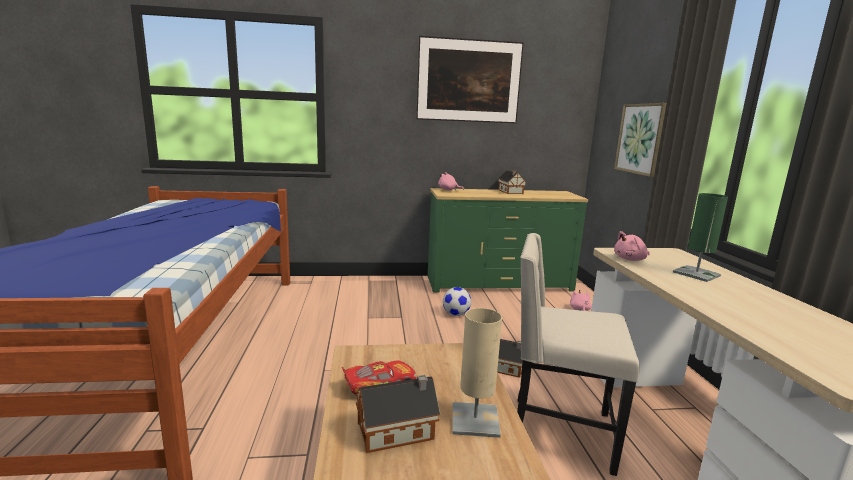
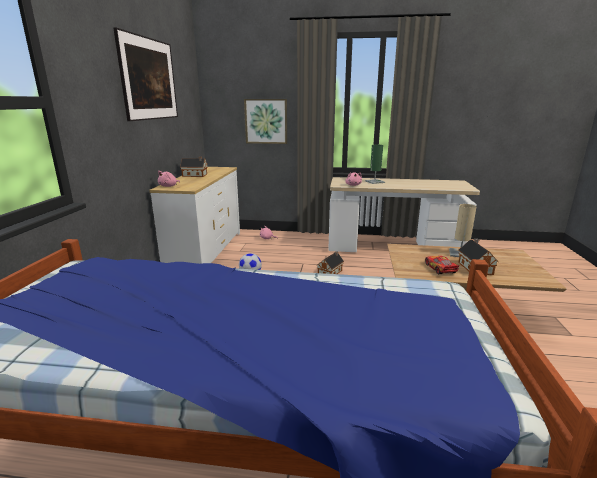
camera: 75 degrees left, 5 degrees up
(498, 284) = (205, 251): green dresser -> white dresser
(558, 431) = (390, 271): beige chair -> none

